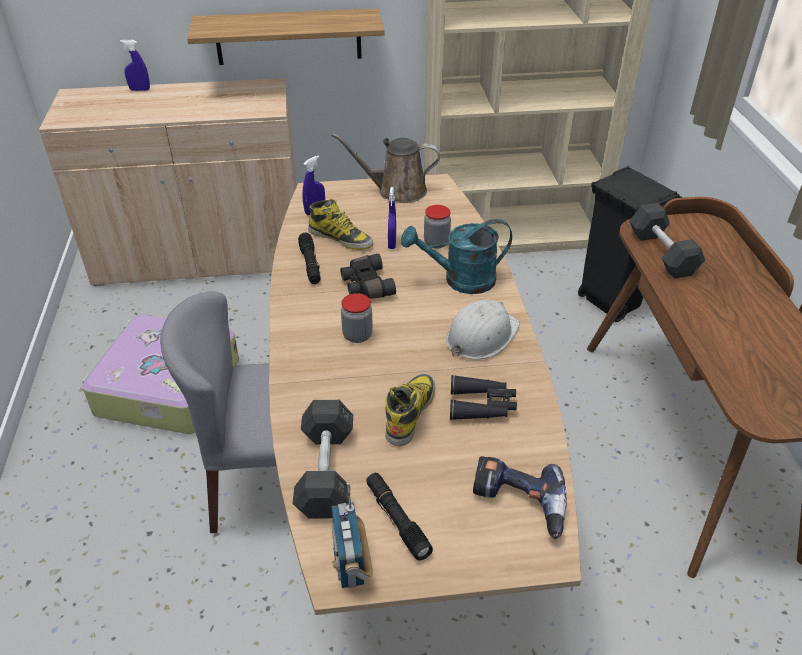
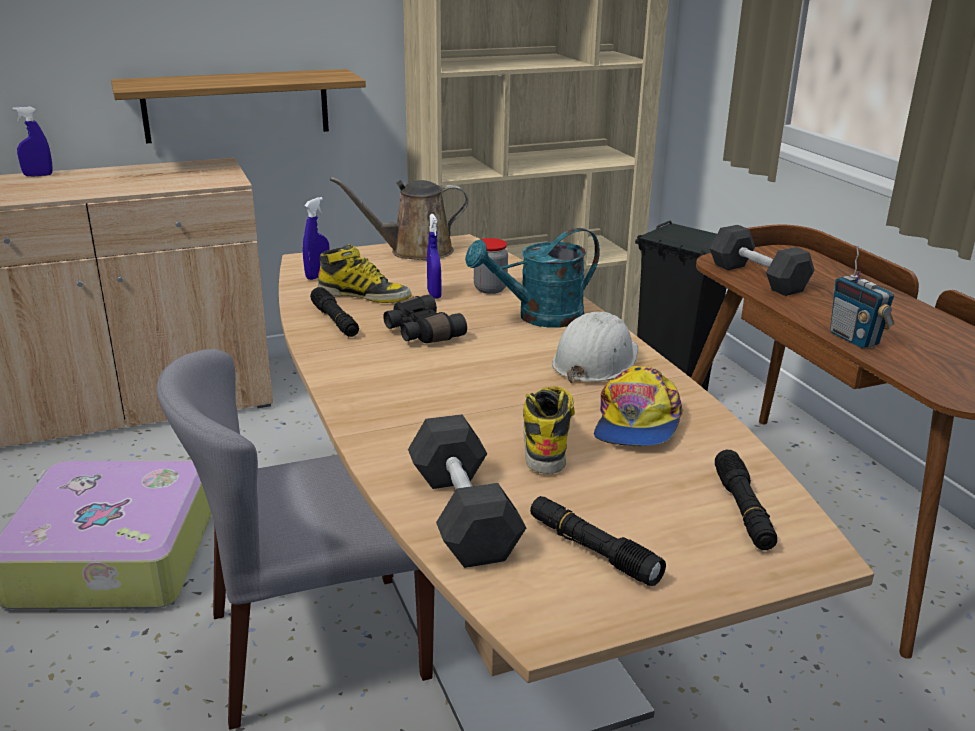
camera: 15 degrees left, 15 degrees down
(351, 565) = (555, 609): radio -> radio (854, 339)
(357, 335) = (434, 378): jar -> none
(482, 405) = (636, 423): black binoculars -> cap
(517, 504) = (743, 510): power drill -> black flashlight

